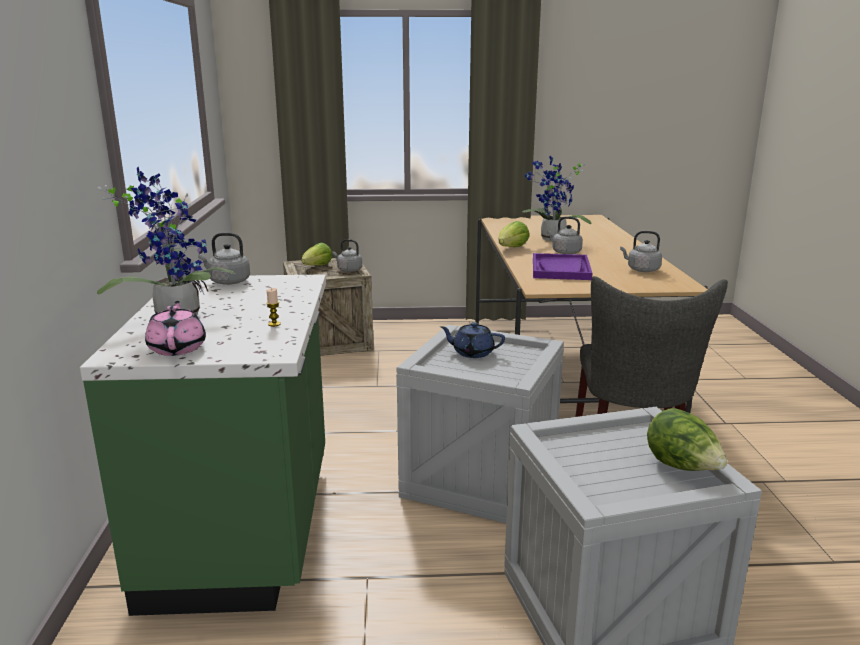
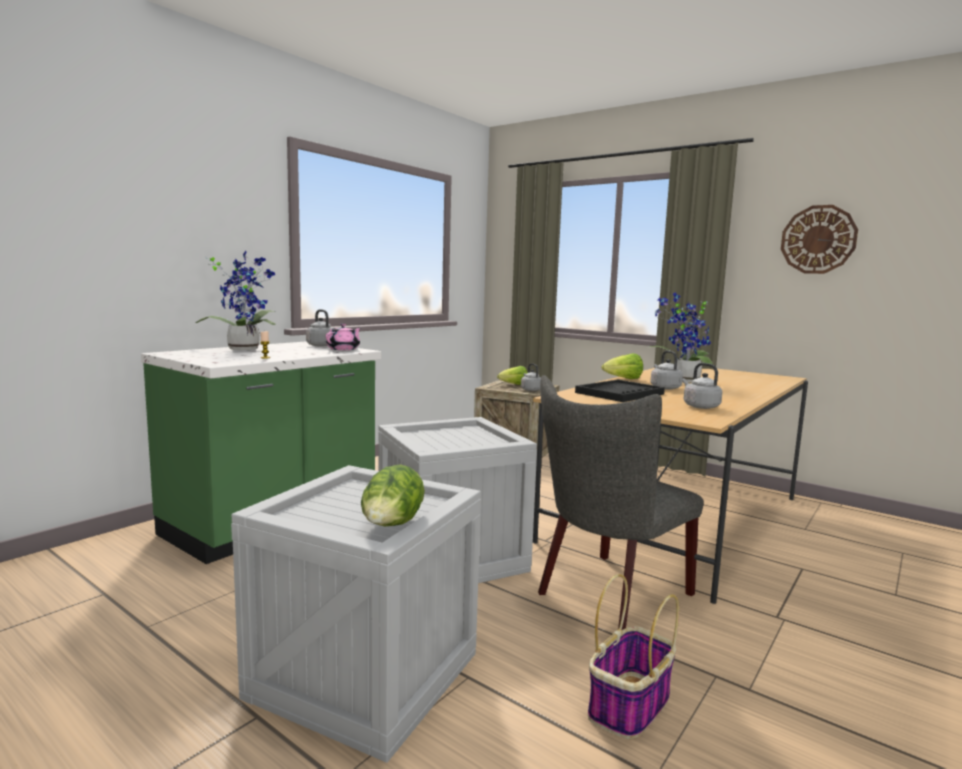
camera: 40 degrees right, 10 degrees down
(177, 348) = (193, 355): pink teapot -> pink teapot (344, 349)
(472, 353) = (457, 434): blue teapot -> none
(561, 269) = (619, 393): purple tray -> black tray
(606, 87) = (818, 239): none -> wall clock
(763, 528) = (629, 706): none -> basket

